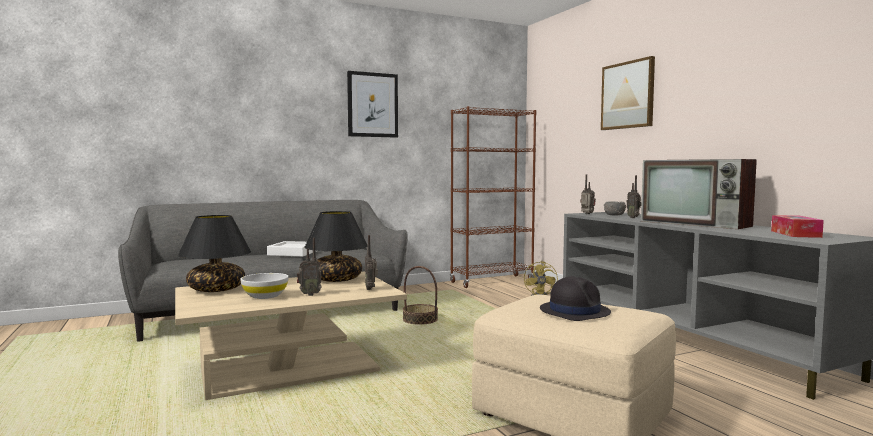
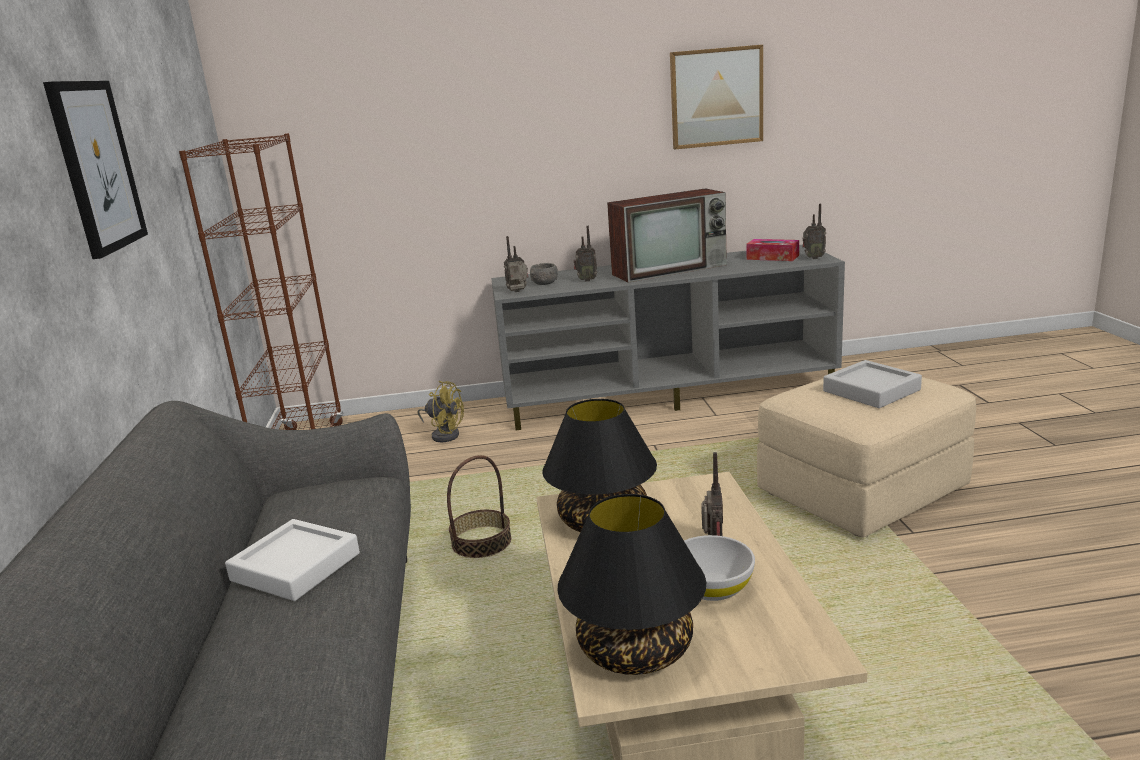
camera: 70 degrees left, 15 degrees up
(371, 289) = (688, 494): radio -> radio (813, 258)
(574, 311) = (871, 390): black hat -> grey tray
(628, 95) = (483, 109): picture -> picture (716, 97)

